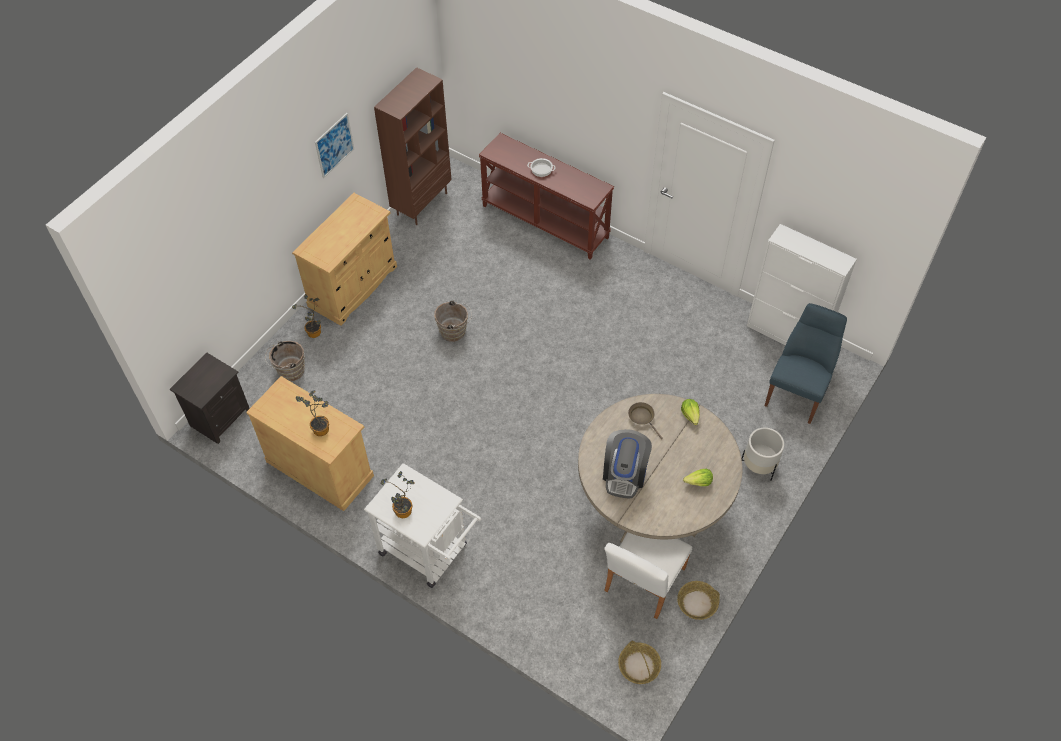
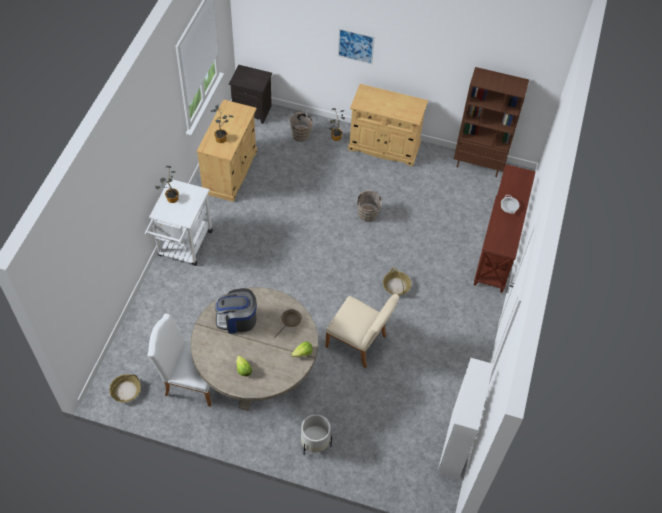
camera: 70 degrees right, 0 degrees up
(334, 145) = (429, 57): picture -> picture (356, 46)
(637, 388) = (359, 343): none -> beige chair
(696, 603) = (183, 419): basket -> basket (396, 286)
(798, 391) = (399, 462): blue chair -> none

